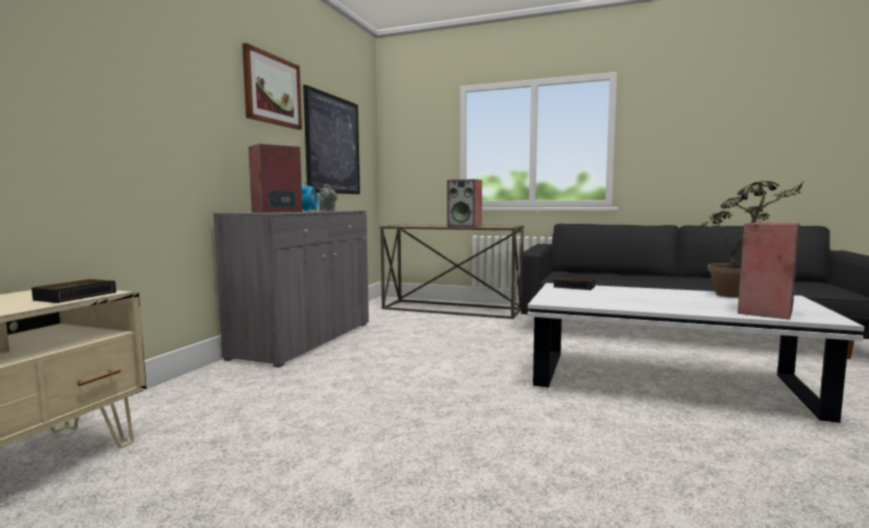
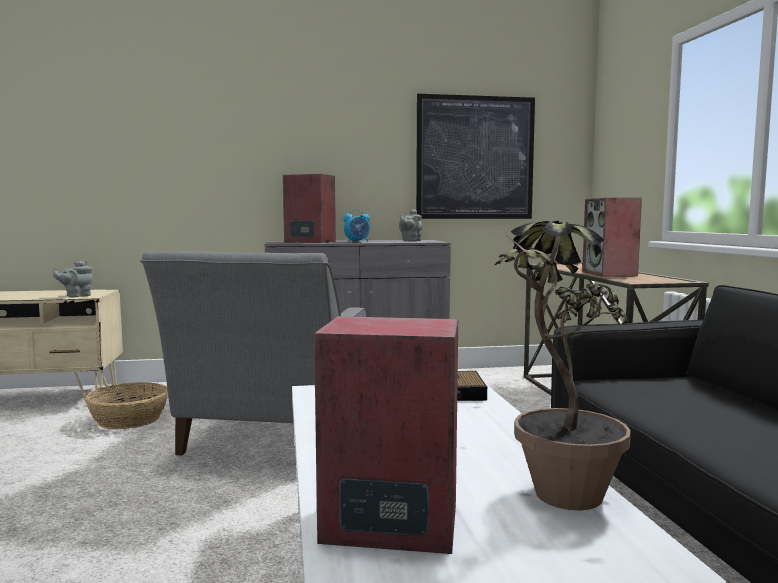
camera: 60 degrees right, 0 degrees up
(77, 296) = (76, 296): alarm clock -> grey teapot
(231, 428) = (128, 419): none -> basket
(272, 90) = (361, 110): picture -> none
(395, 381) = (272, 439): none -> grey armchair

